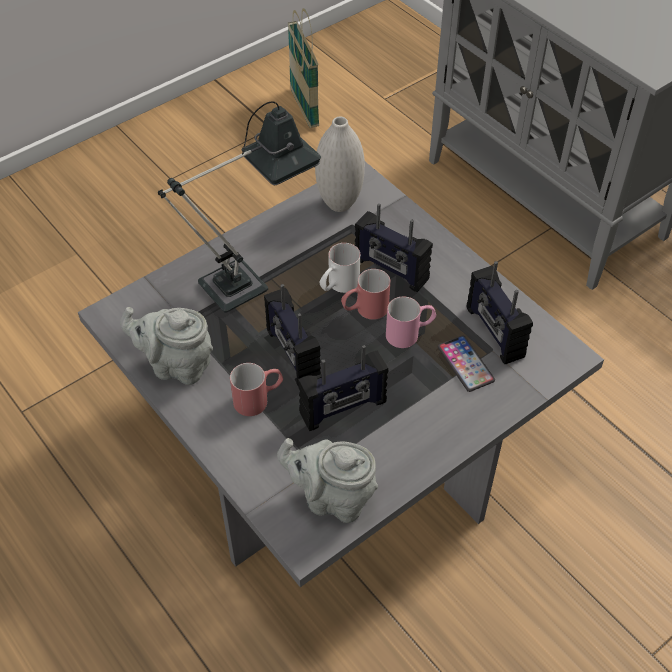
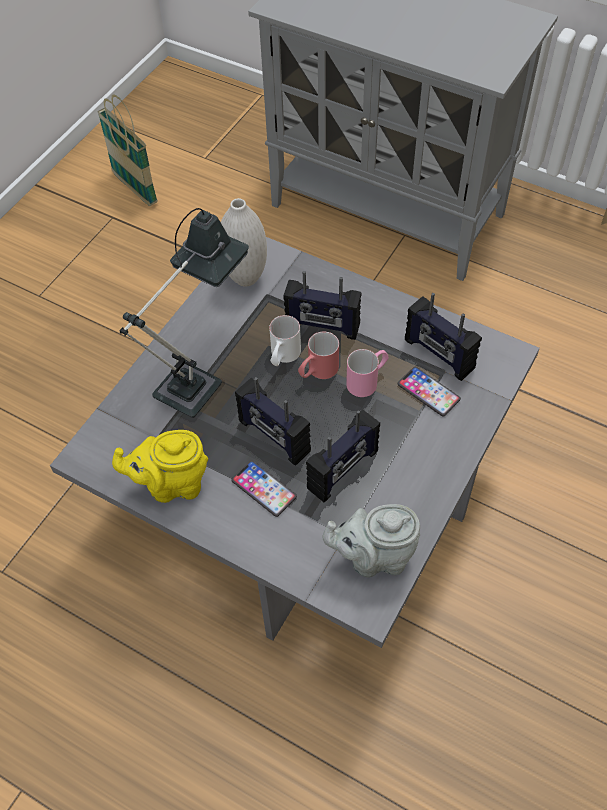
camera: 20 degrees left, 5 degrees up
(176, 365) = (172, 484): grey teapot -> yellow teapot
(259, 399) = (264, 489): red mug -> phone

